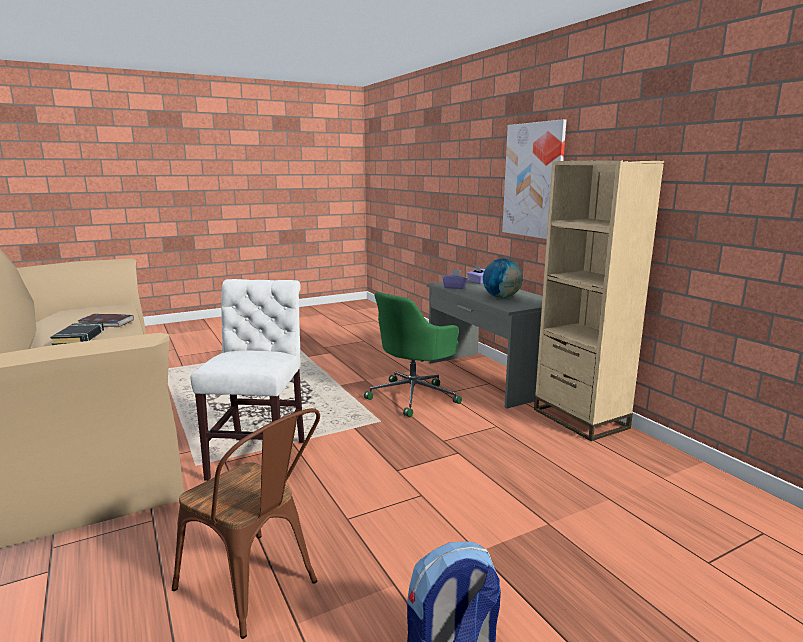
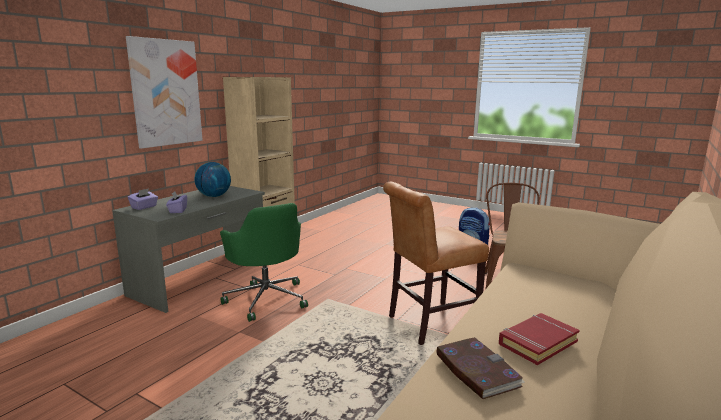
camera: 120 degrees left, 0 degrees up
(79, 338) = (537, 342): black book -> red book
(260, 456) = (428, 324): white chair -> brown chair
(414, 396) = (266, 299): green office chair -> green office chair turned 45 degrees clockwise

